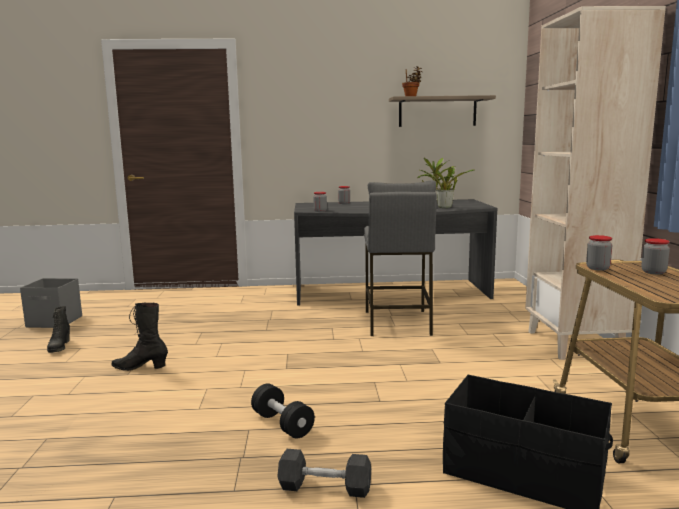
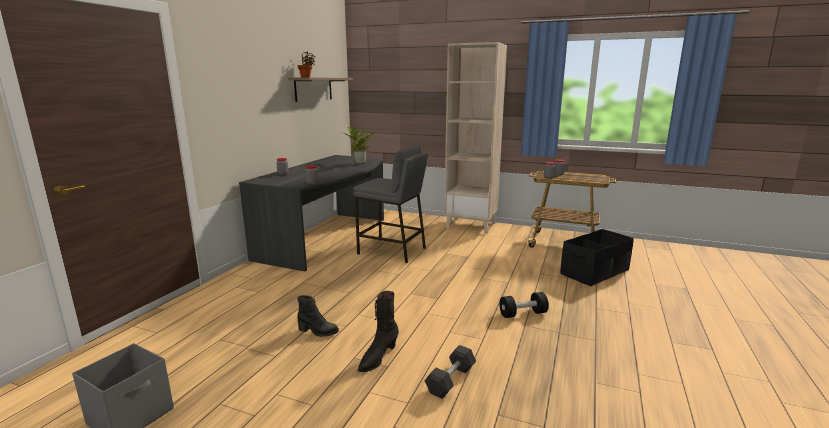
camera: 65 degrees left, 5 degrees up
(59, 347) = (254, 410): black boot -> black boot (318, 332)
(325, 487) = (597, 315): grey dumbbell -> grey dumbbell (450, 380)

